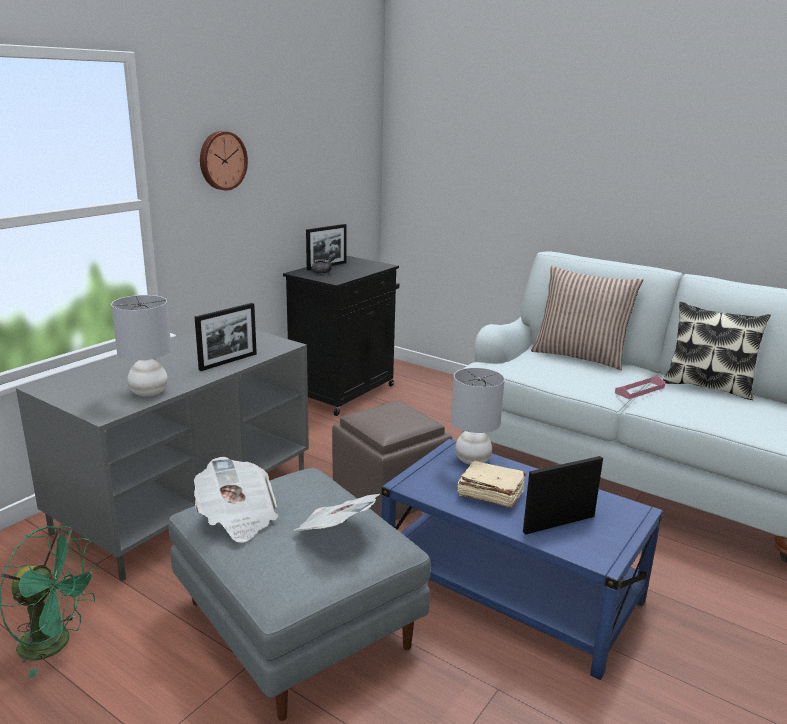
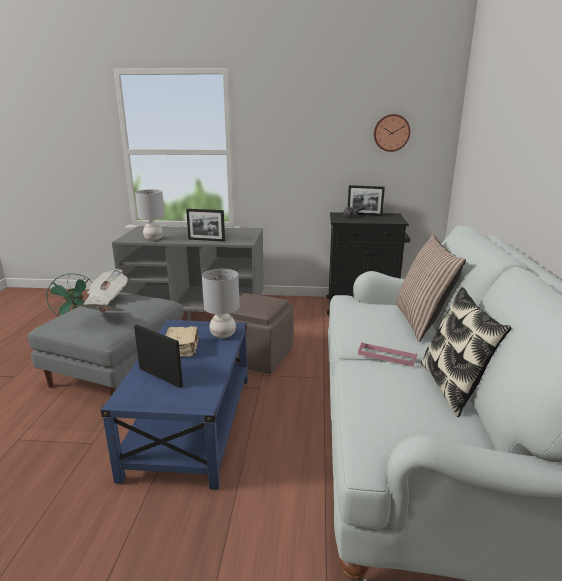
camera: 60 degrees right, 0 degrees up
(221, 160) = (286, 132): wall clock -> wall clock (391, 133)

